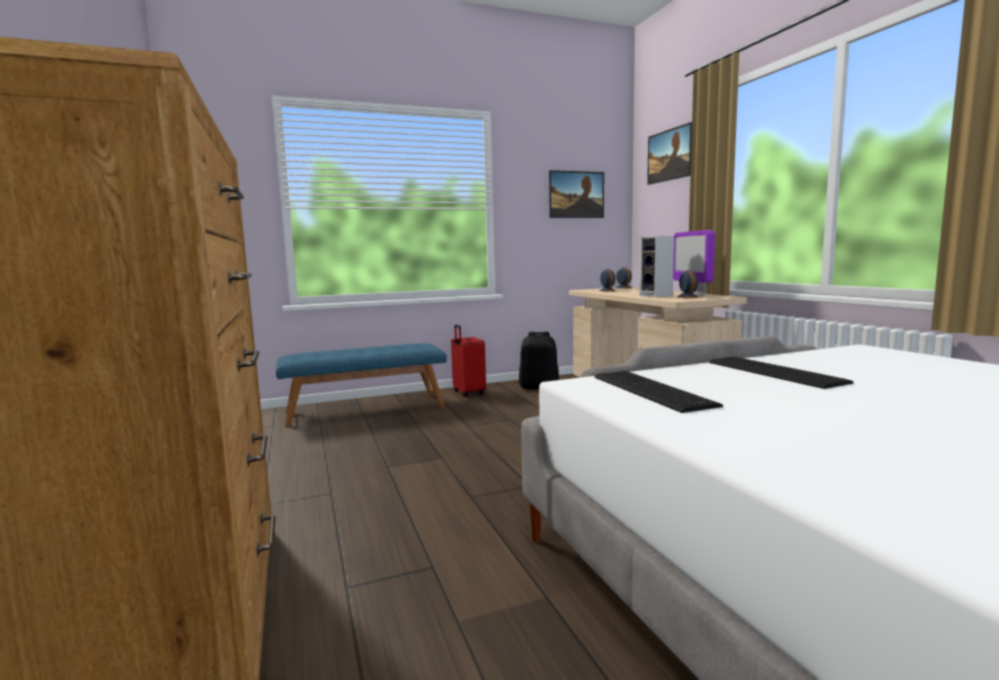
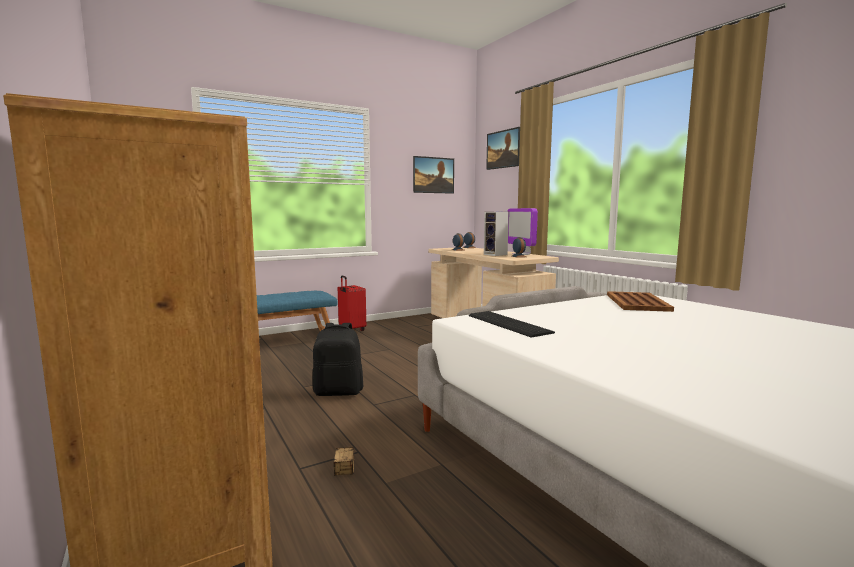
camera: 10 degrees left, 0 degrees up
(401, 609) = (343, 478): none -> storage box
(539, 387) = (406, 324): black backpack -> black backpack (339, 392)
(774, 372) = (582, 311): keyboard -> none
(867, 361) = (637, 302): none -> brown tray

